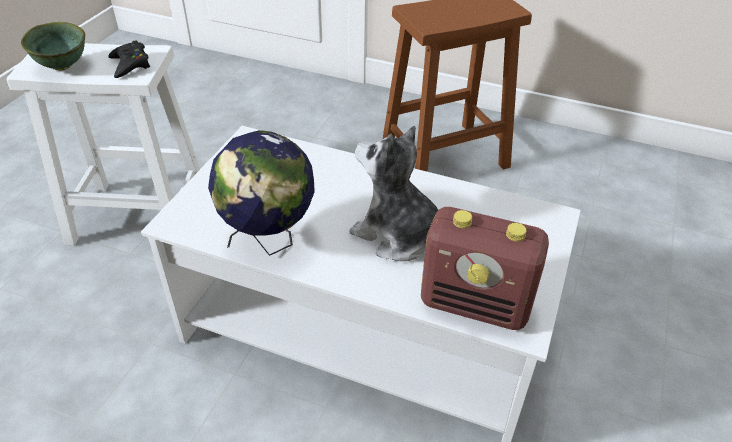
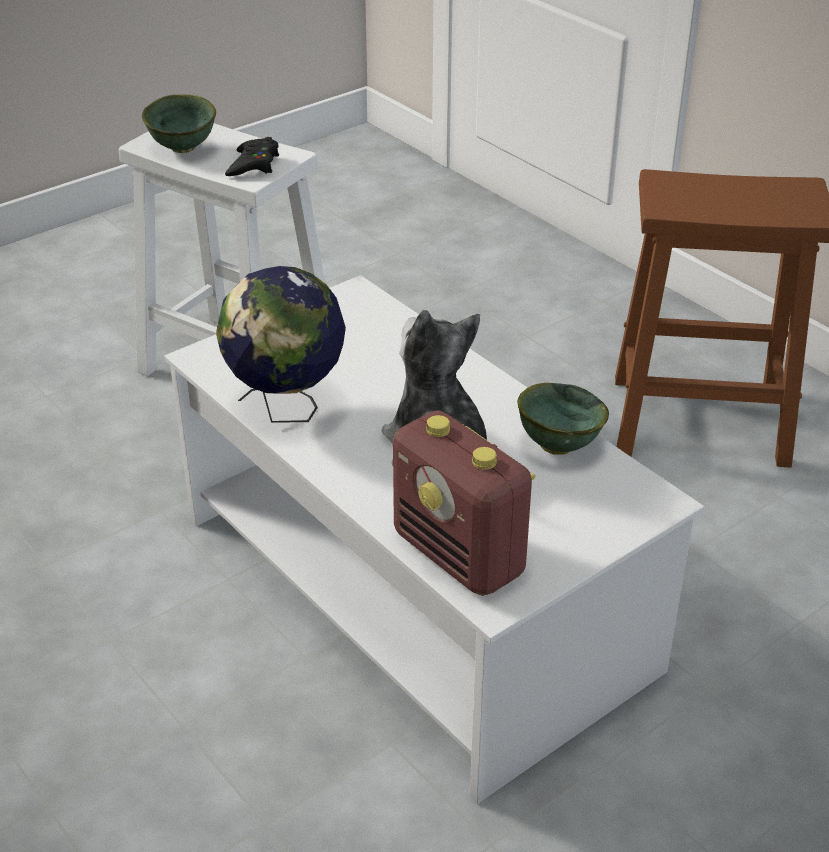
camera: 30 degrees right, 5 degrees down
(465, 201) = (557, 445): none -> green bowl

